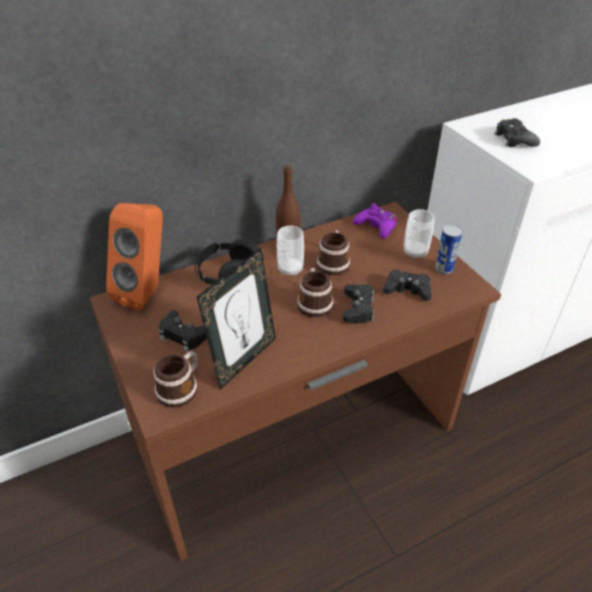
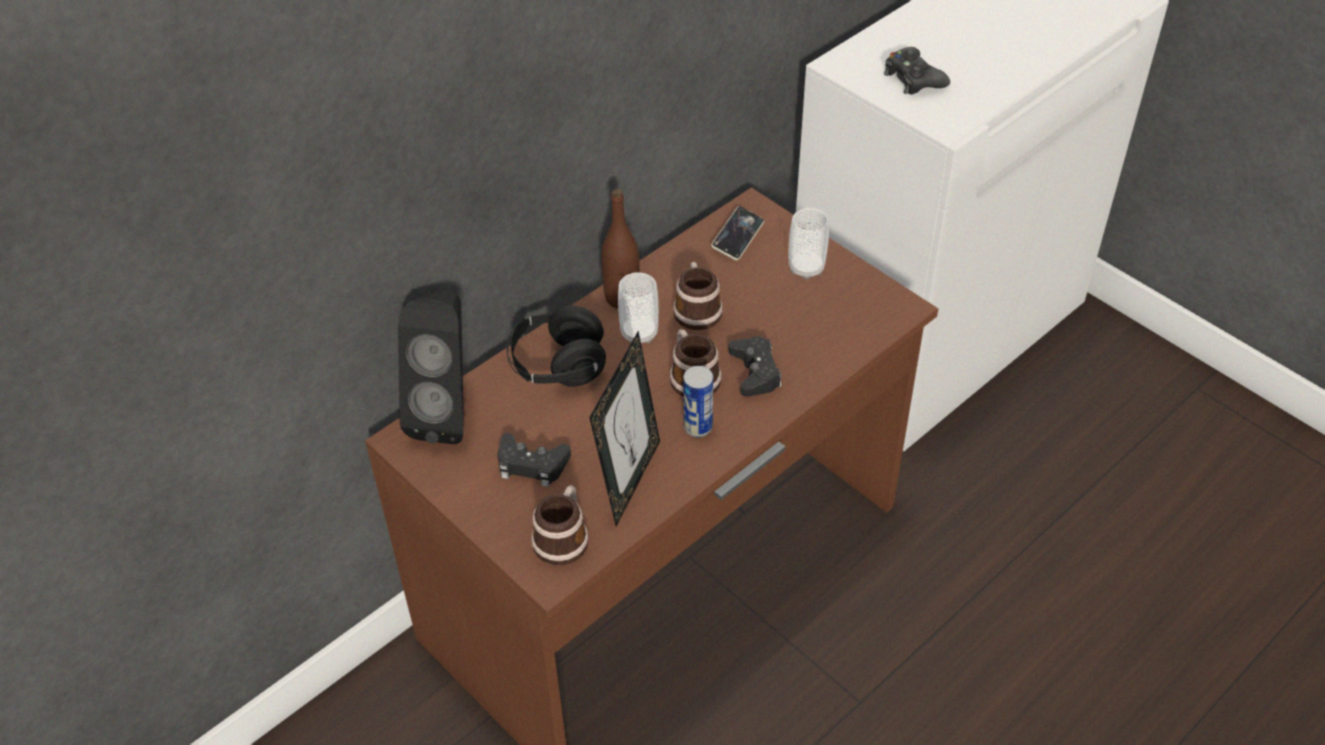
camera: 15 degrees left, 5 degrees up
(147, 292) = (448, 413): orange speaker -> black speaker
(376, 226) = (738, 236): purple game controller -> phone
(407, 290) = (812, 330): black game controller -> none
(444, 269) = (853, 286): can -> can (698, 427)

